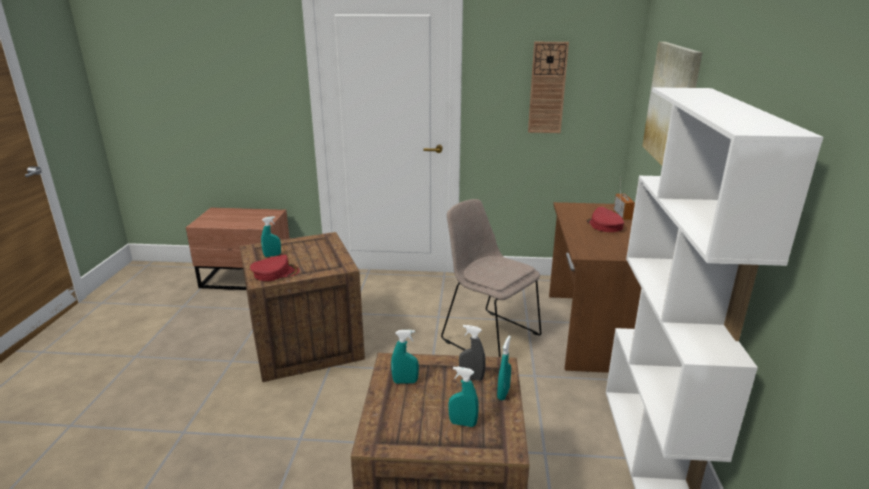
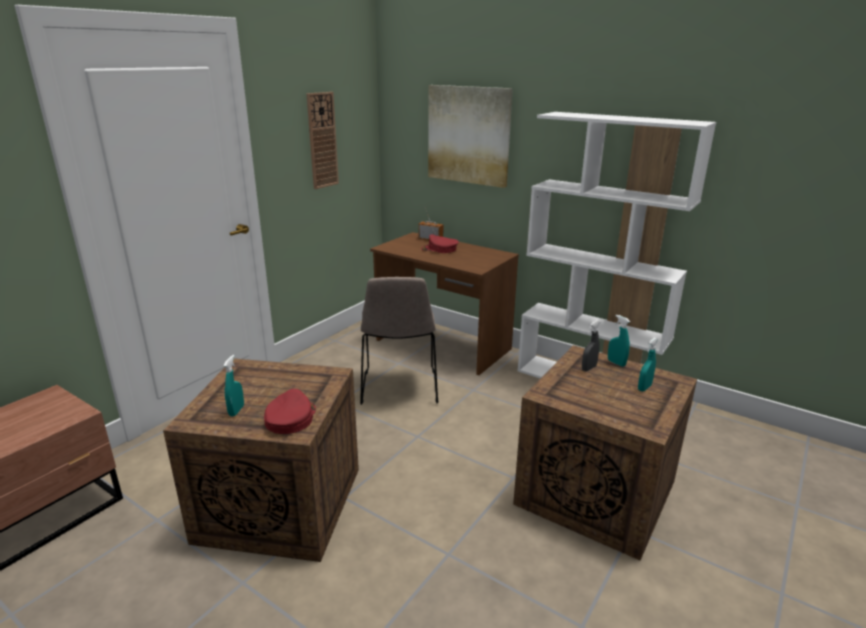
camera: 60 degrees left, 0 degrees up
(405, 382) = (577, 396): turquoise spray bottle -> none
(488, 336) = (399, 389): beige chair -> beige chair turned 75 degrees counterclockwise

